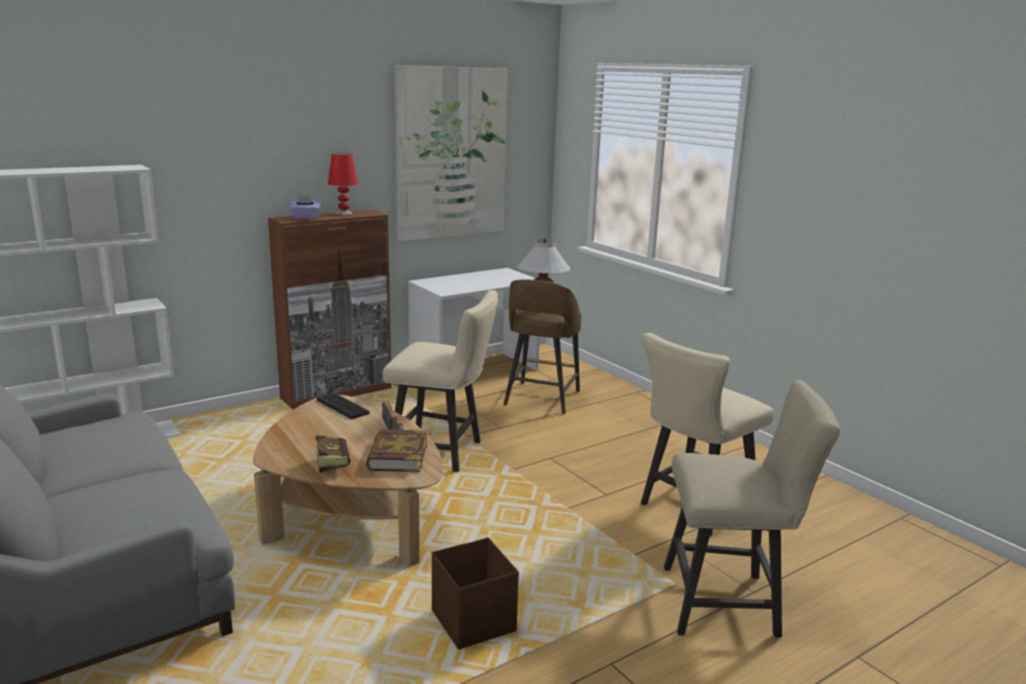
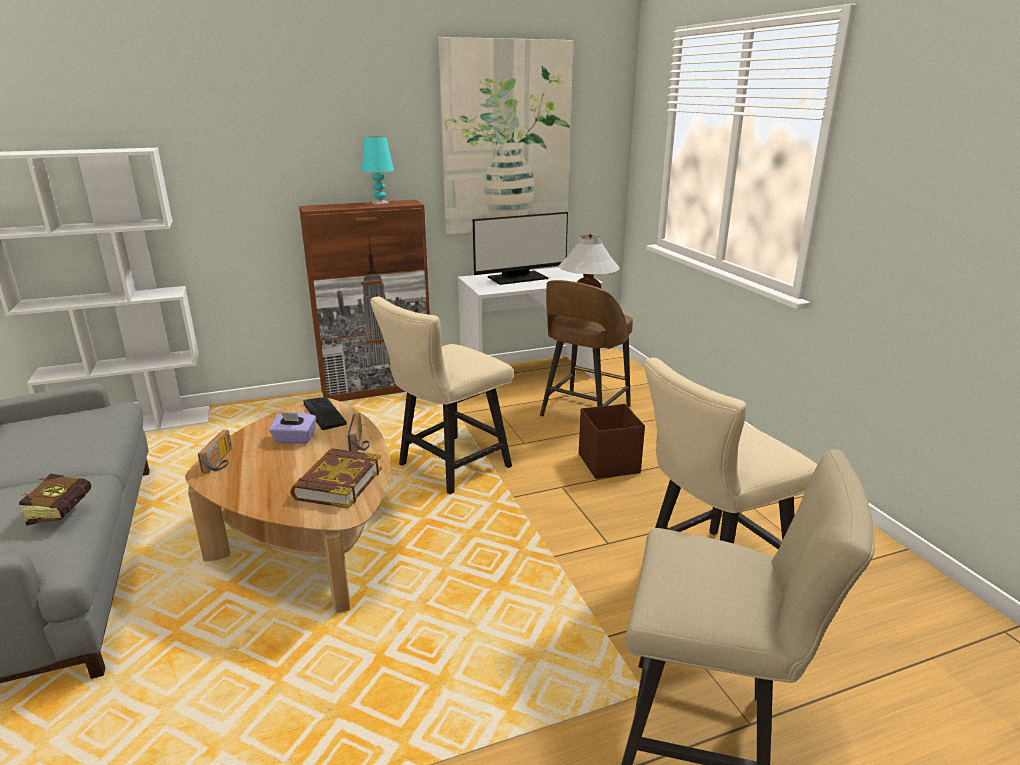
camera: 15 degrees right, 5 degrees up
(278, 450) = (221, 461): none -> radio
(305, 218) = (334, 207): purple tissue box -> purple tissue box (294, 439)
(332, 463) = (262, 485): book -> book (65, 510)
(344, 213) = (380, 203): red table lamp -> turquoise table lamp
(442, 453) = (447, 468): beige chair -> beige chair turned 105 degrees clockwise
(466, 280) = (518, 278): none -> monitor
(473, 620) = (368, 706): brown storage box -> brown storage box (608, 463)

